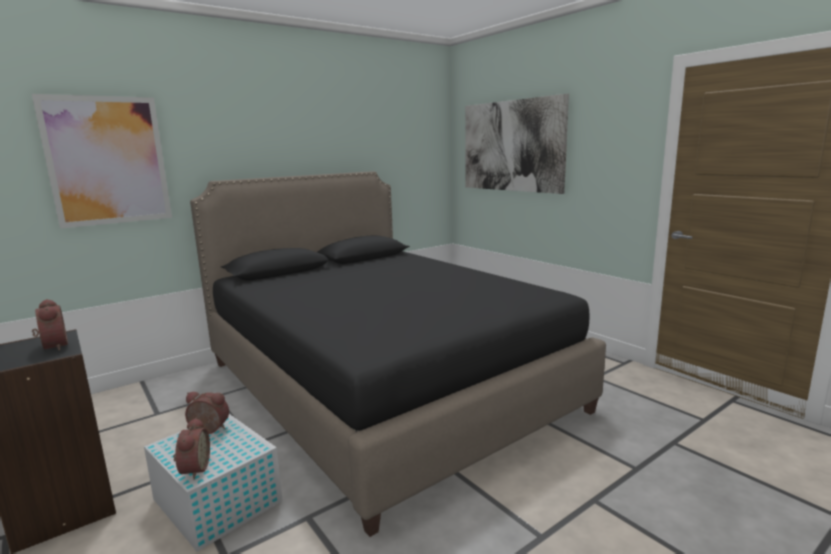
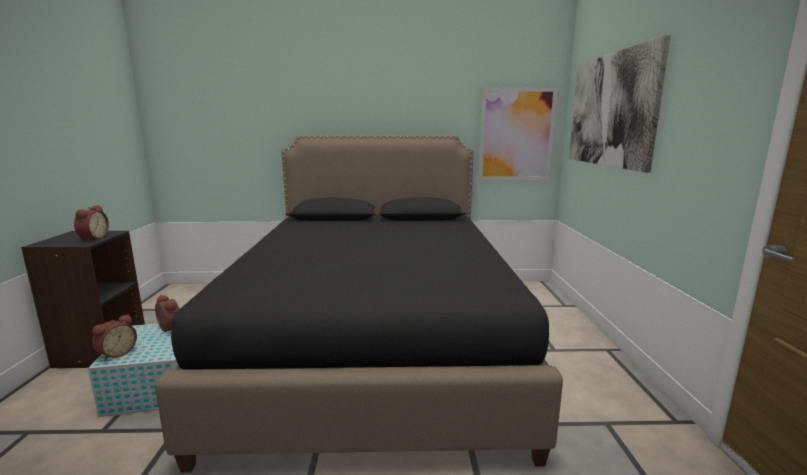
camera: 35 degrees right, 0 degrees up
(107, 161) = (230, 115): picture -> picture (516, 134)

